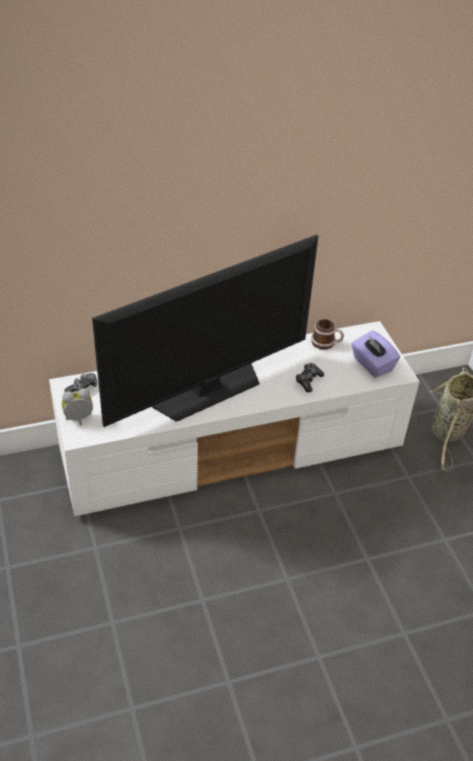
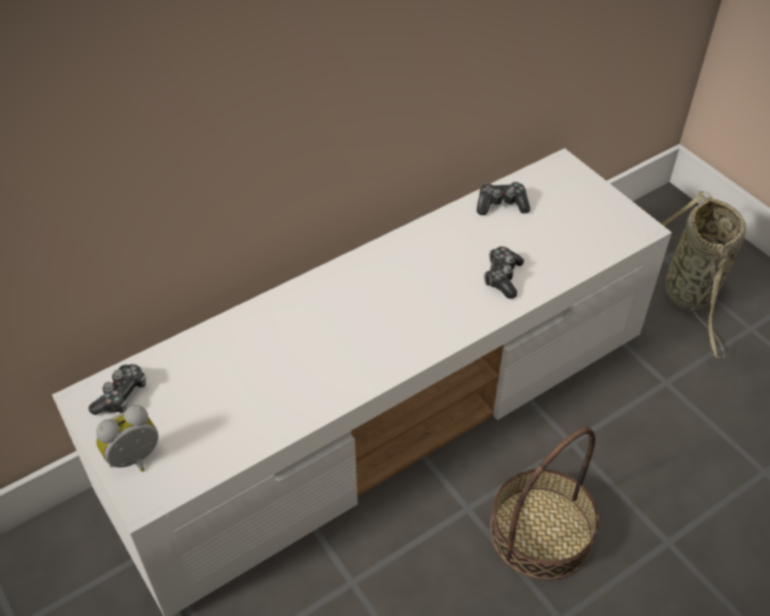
camera: 15 degrees left, 5 degrees up
(207, 389) = (344, 338): television -> none
(295, 533) = (541, 531): none -> basket
(326, 343) = (501, 205): mug -> game controller
(372, 364) = (588, 223): purple tissue box -> none

